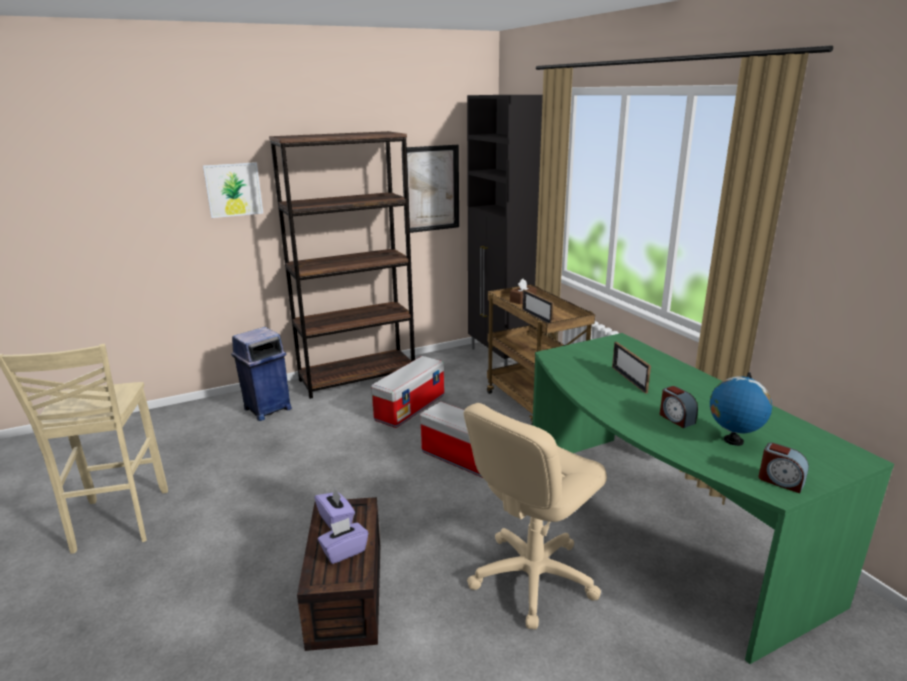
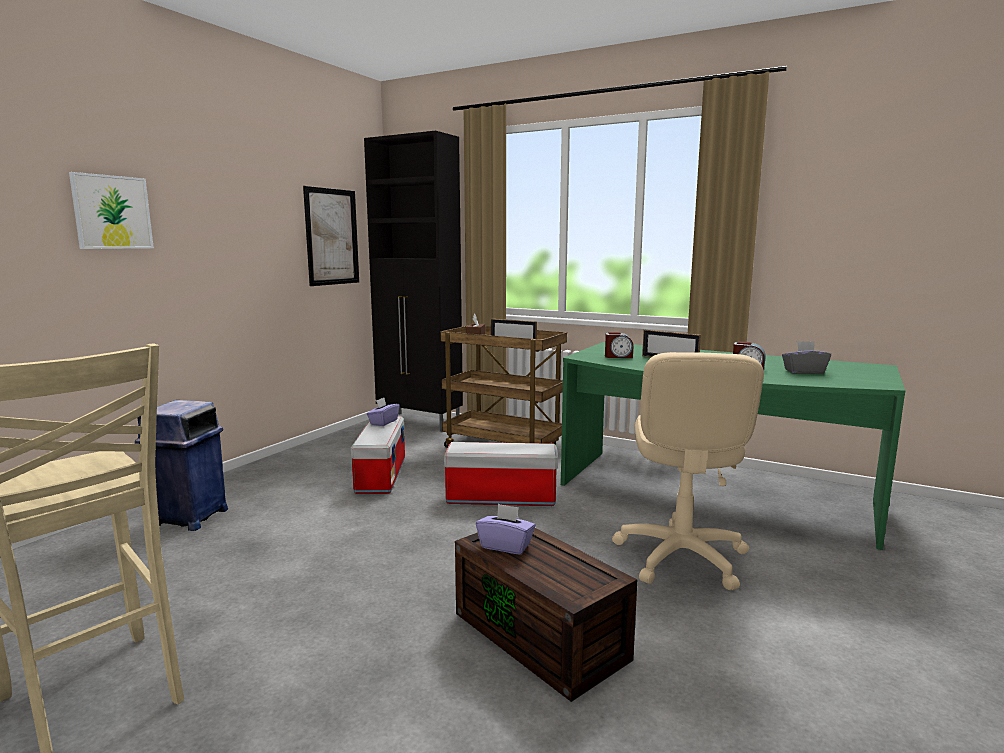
camera: 35 degrees left, 10 degrees down
(344, 551) = (559, 564): purple tissue box -> purple tissue box (383, 422)
(358, 377) = (279, 465): brown bookcase -> none
(733, 441) = (804, 371): globe -> grey tissue box
(780, 481) = (871, 381): alarm clock -> alarm clock (618, 356)

